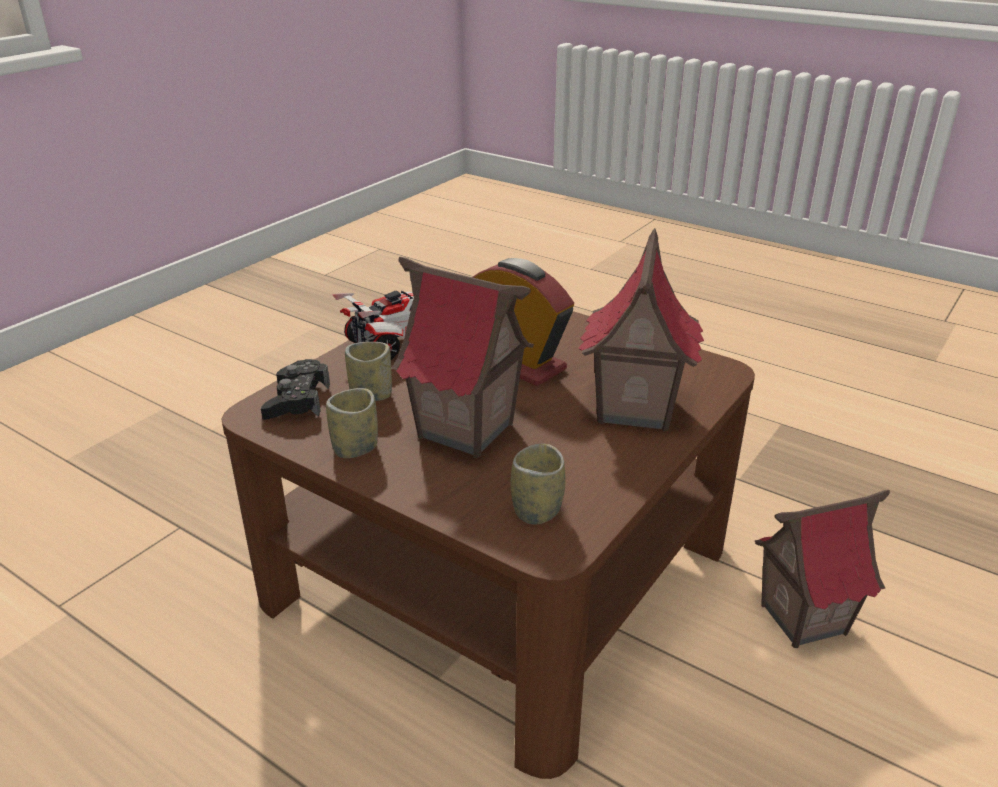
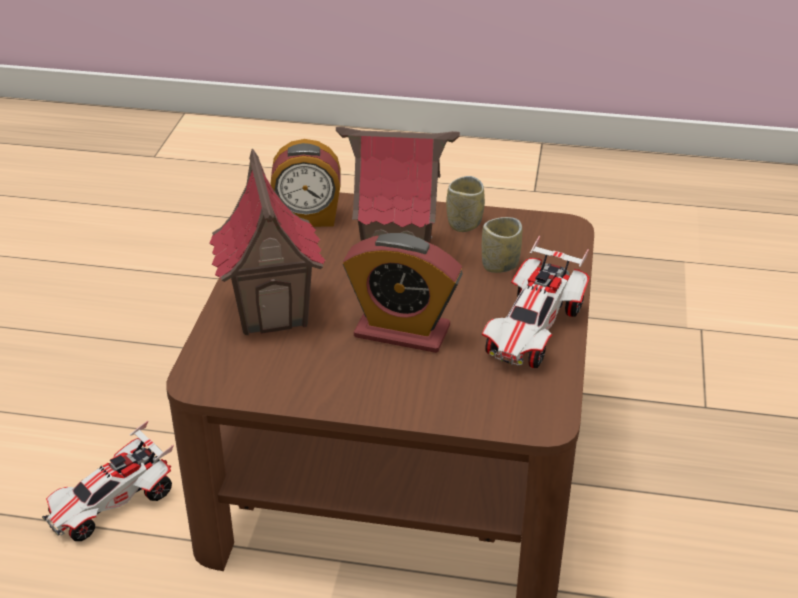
camera: 155 degrees right, 5 degrees up
(297, 400) = (550, 245): black game controller -> none
(537, 510) = (307, 218): cup -> alarm clock
(802, 618) = (113, 505): toy house -> toy car

